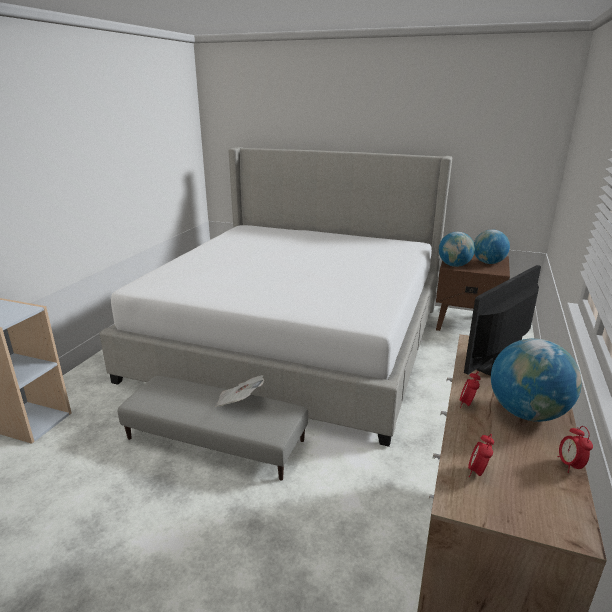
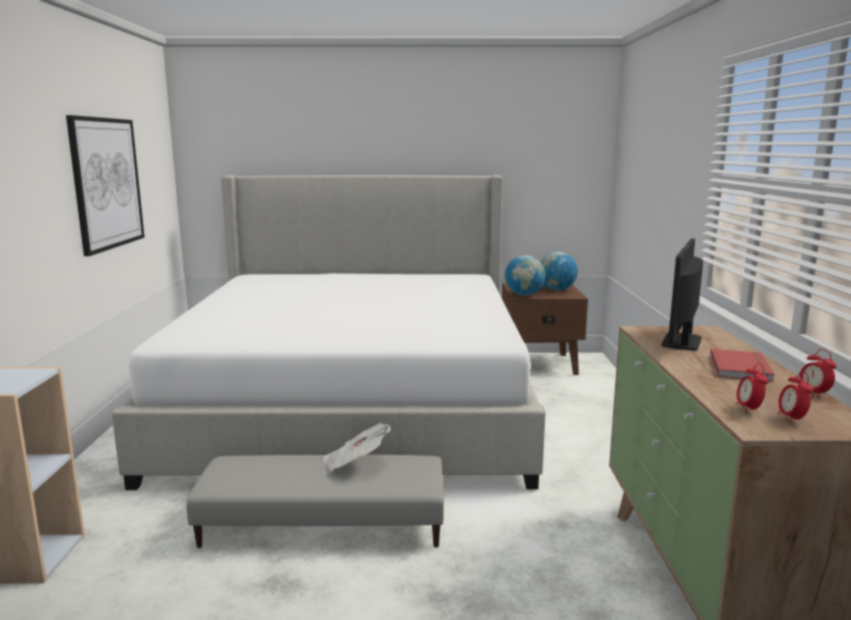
camera: 20 degrees left, 10 degrees down
(130, 159) = (107, 183): none -> picture
(467, 404) = (686, 369): alarm clock -> alarm clock (791, 419)
(527, 413) = (742, 368): globe -> red book

